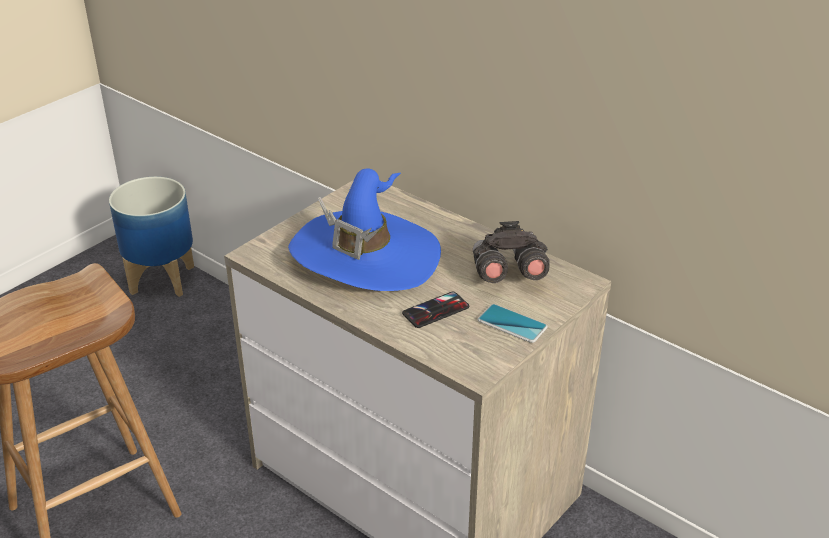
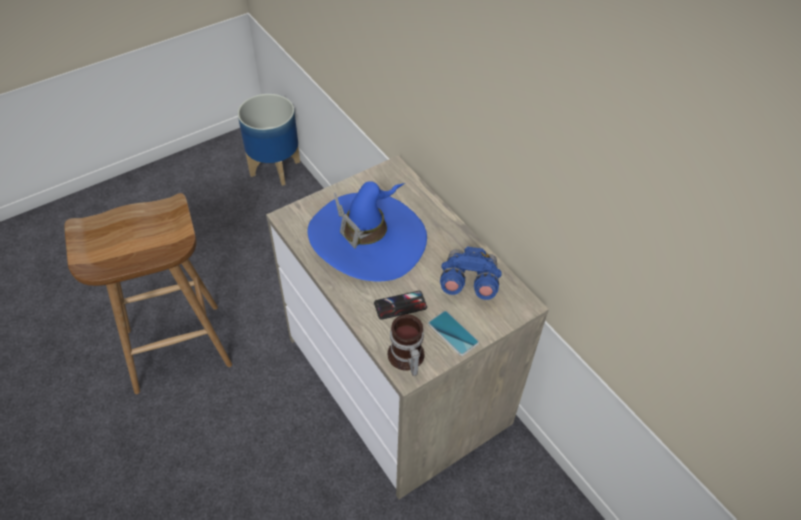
camera: 15 degrees right, 15 degrees up
(467, 359) = (405, 358): none -> mug
(507, 275) = (468, 283): grey binoculars -> blue binoculars

